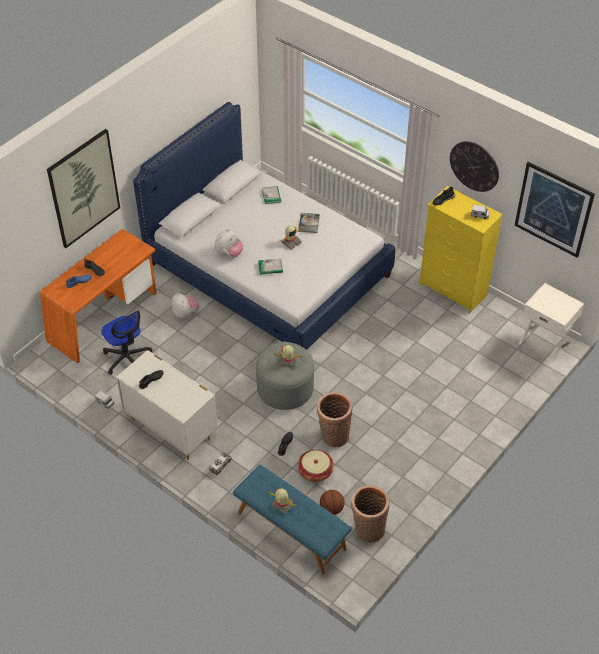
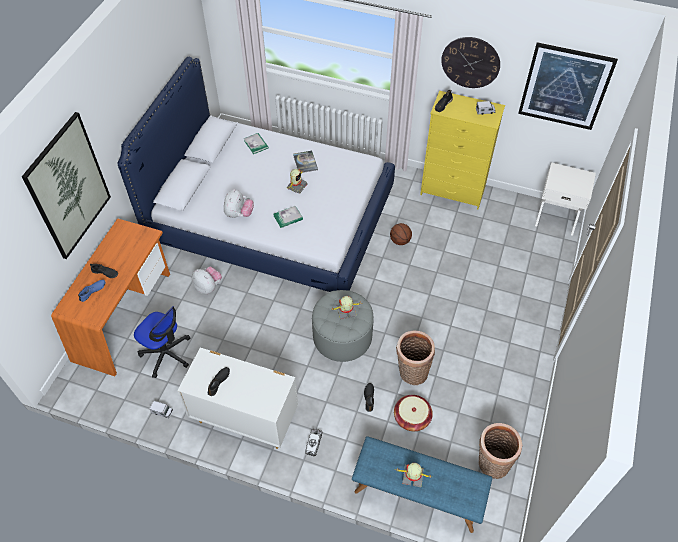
camera: 20 degrees left, 5 degrees up
(332, 509) = (446, 454): basketball -> basketball (400, 241)

